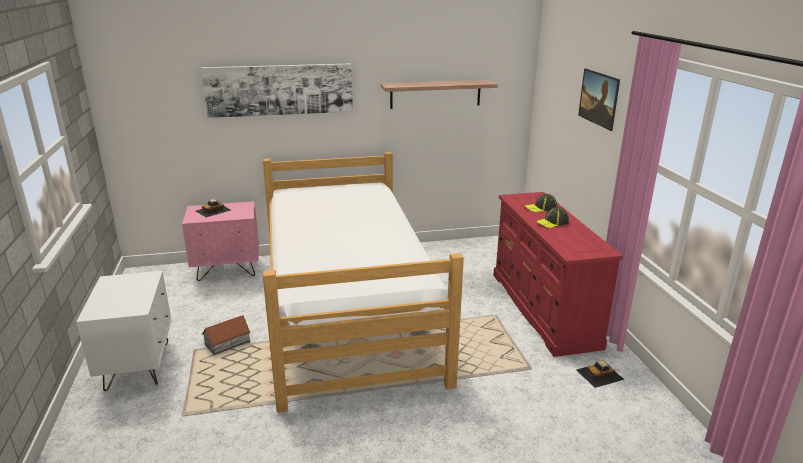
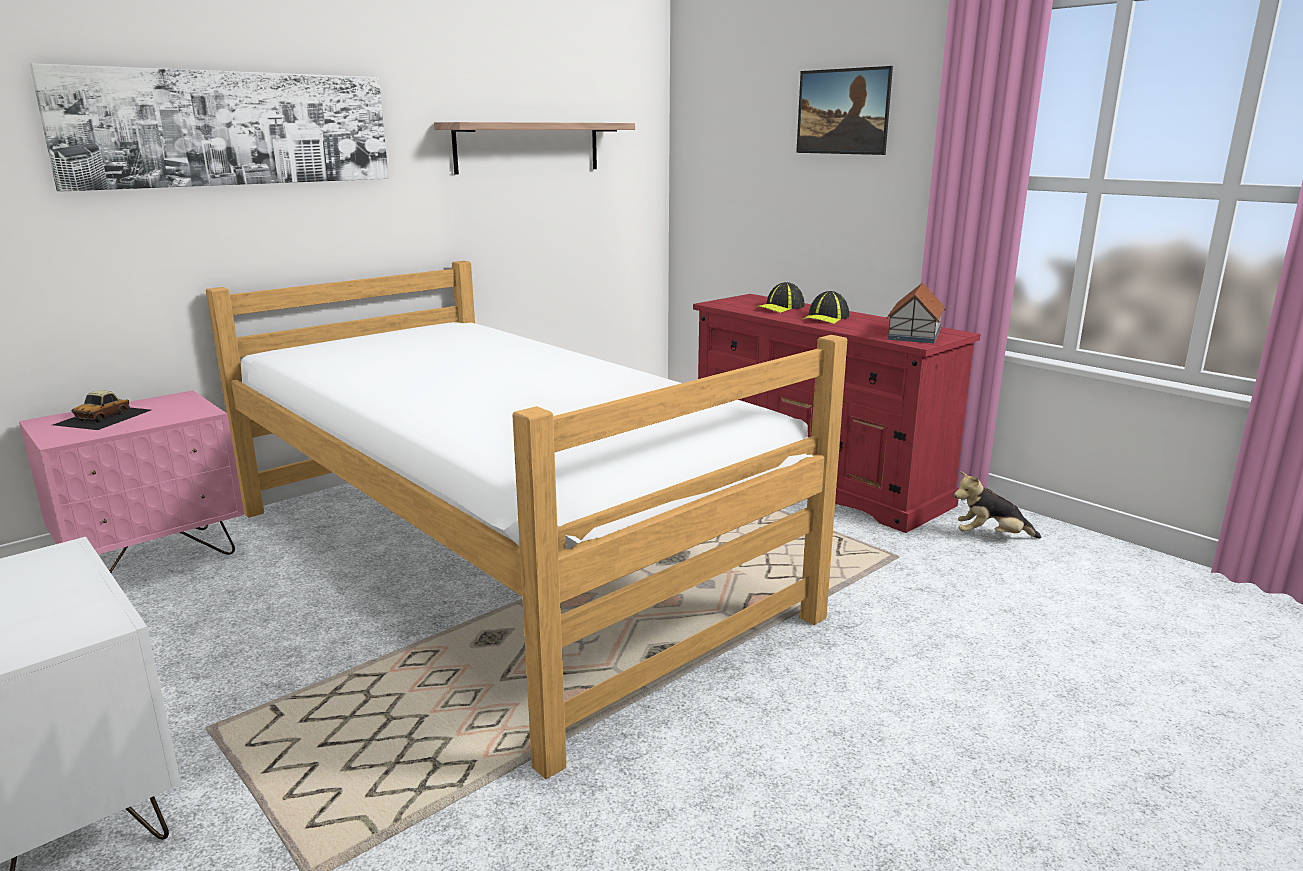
camera: 30 degrees left, 5 degrees down
(228, 343) = (288, 688): toy house -> toy house (915, 334)
(600, 374) = (991, 536): toy car -> plush toy

